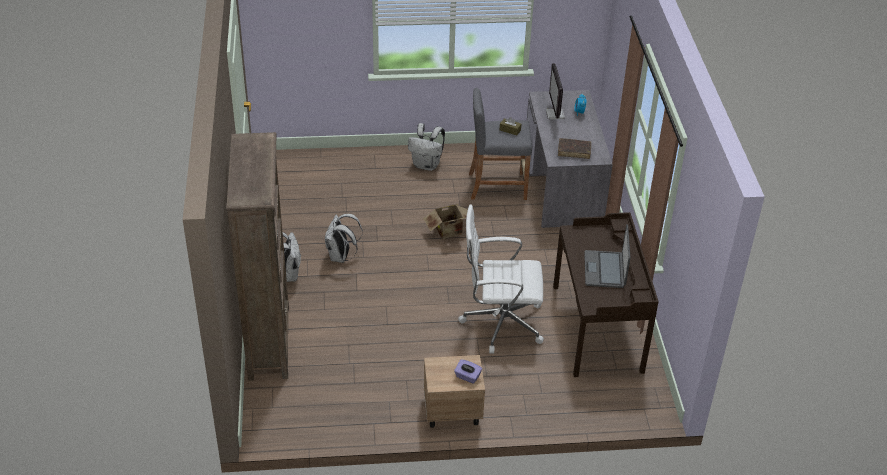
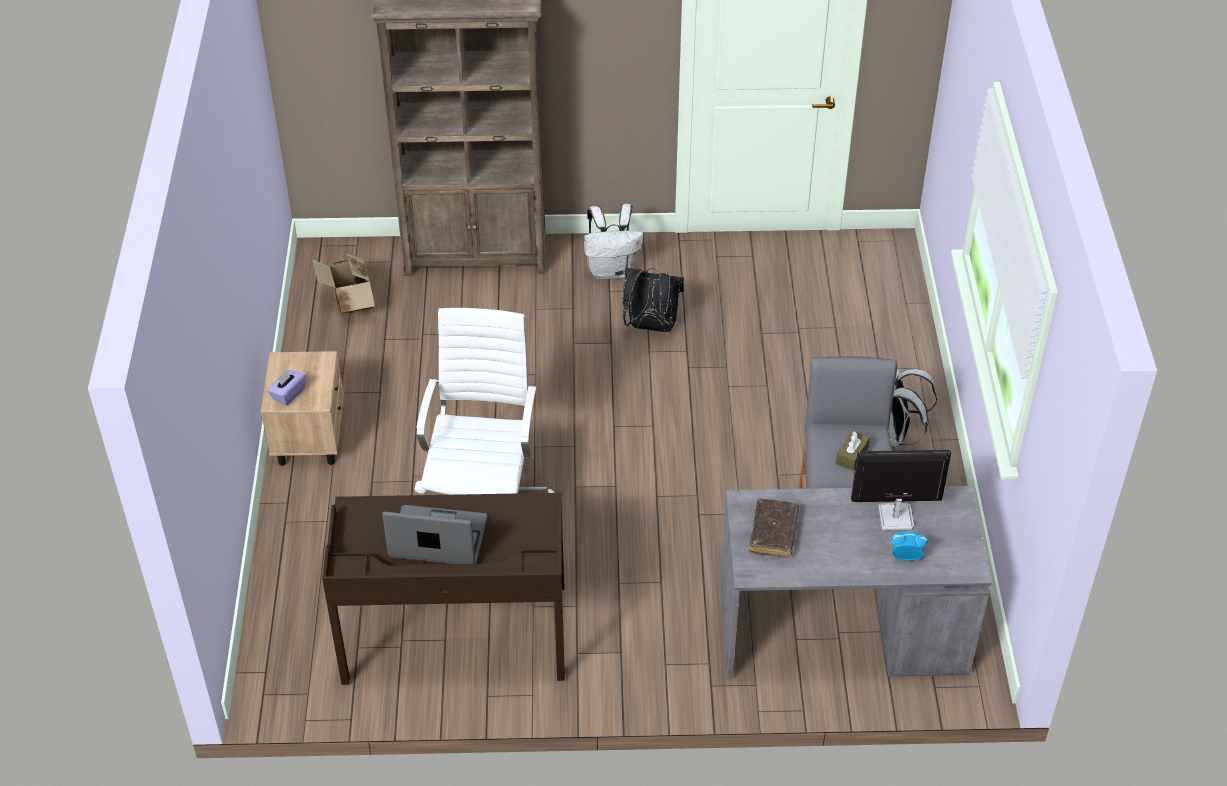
camera: 95 degrees right, 5 degrees up
(341, 257) = (650, 326): white backpack -> black backpack
(450, 232) = (707, 457): cardboard box -> cardboard box (349, 302)

